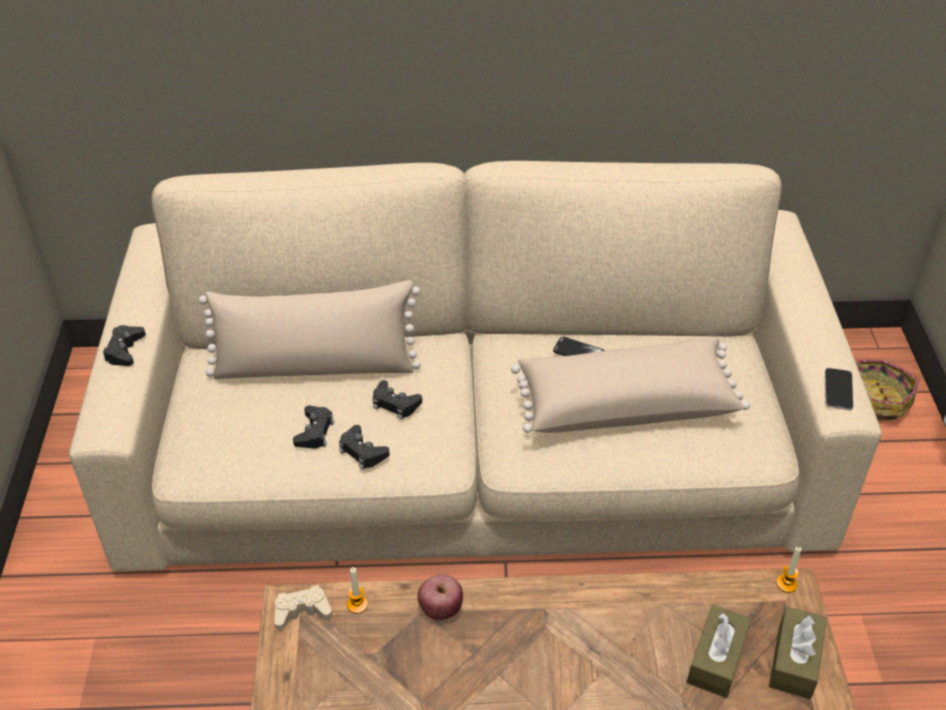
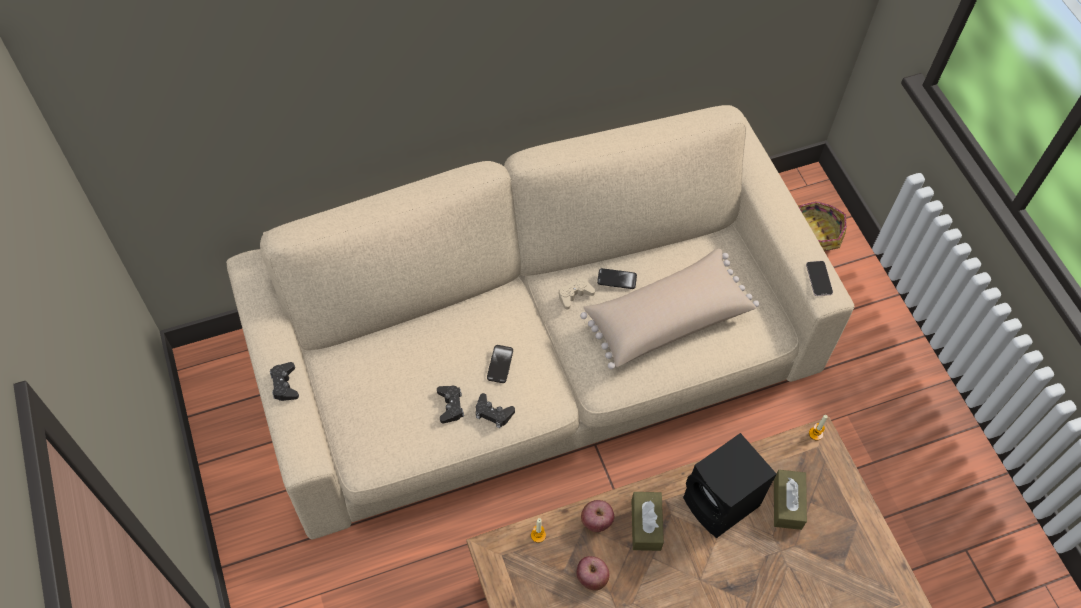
camera: 20 degrees left, 15 degrees up
(302, 611) = (502, 552): beige game controller -> beige game controller (574, 295)
(315, 367) = (422, 344): beige pillow -> none
(395, 404) = (500, 364): black game controller -> phone
(404, 676) = (591, 578): none -> apple
(621, 635) = (722, 505): none -> black speaker
(794, 660) = (836, 489): brown tissue box -> brown tissue box (646, 525)

